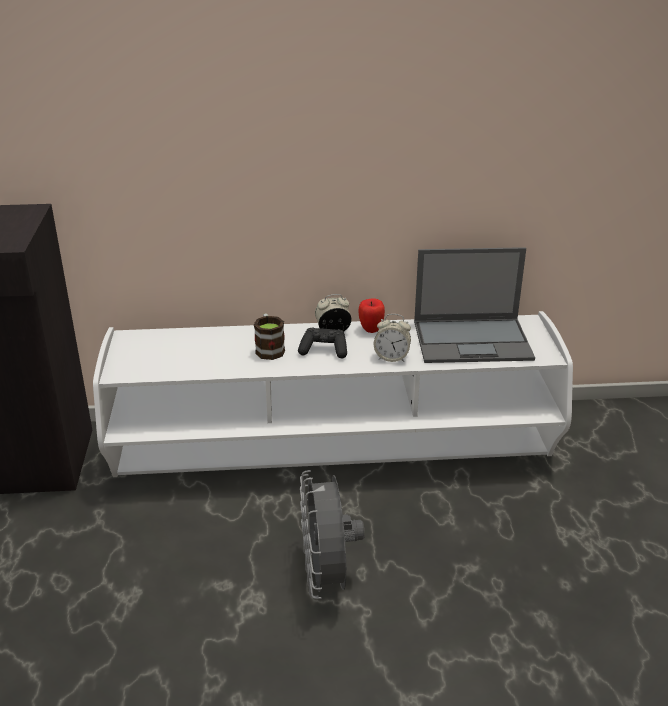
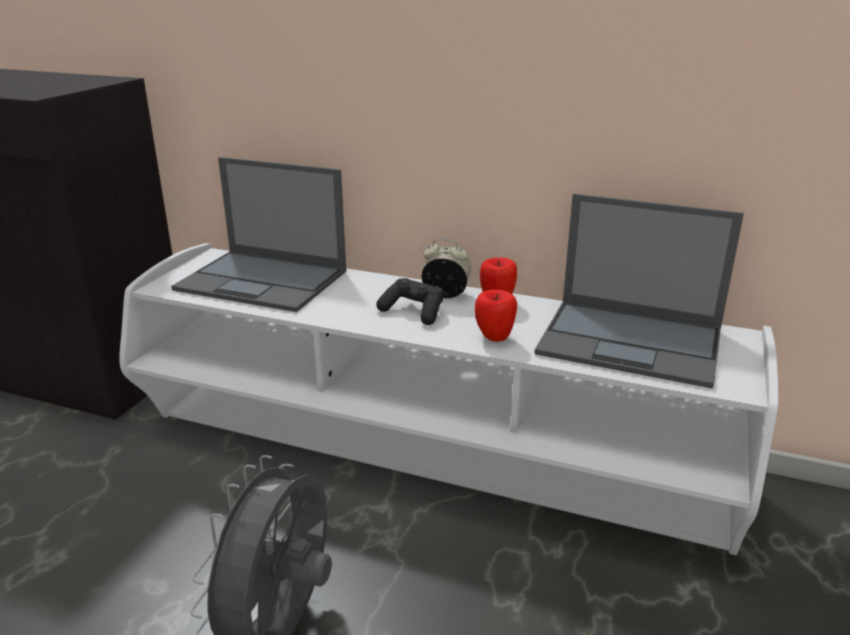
camera: 25 degrees right, 5 degrees down
(192, 350) = (264, 280): none -> laptop
(269, 348) = (350, 296): mug -> none
(391, 357) = (494, 338): alarm clock -> apple

